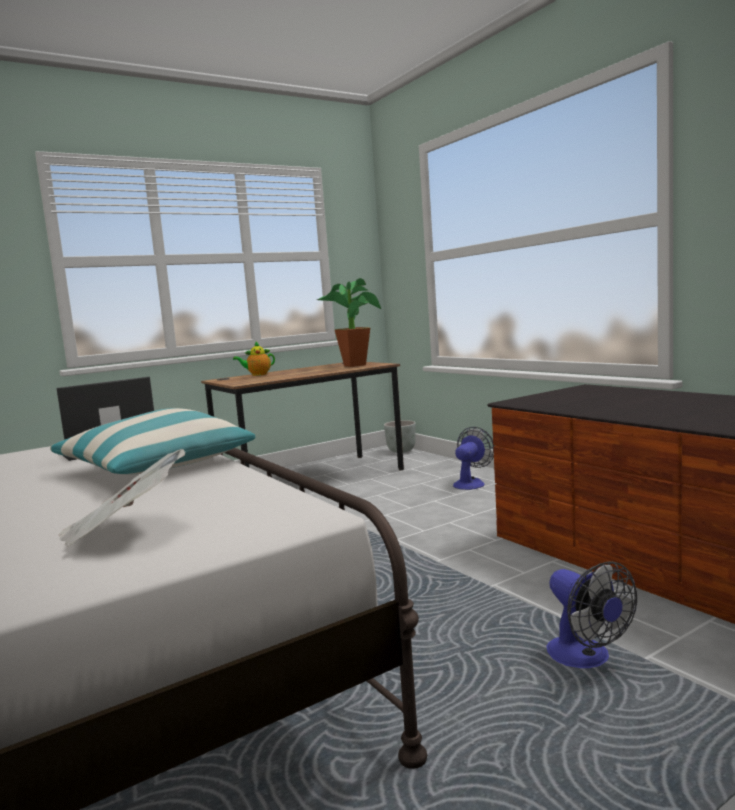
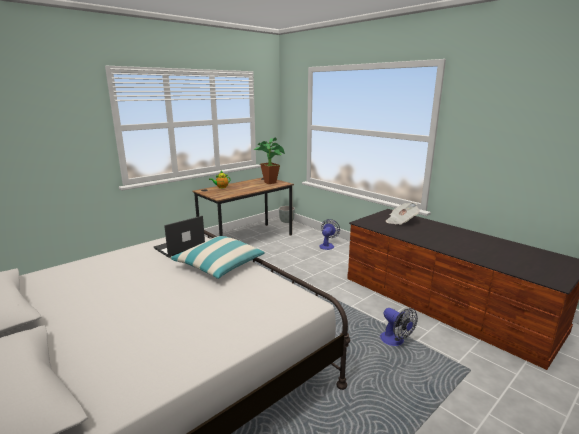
camera: 10 degrees left, 10 degrees up
(124, 531) = (241, 312): newspaper -> newspaper (401, 221)

